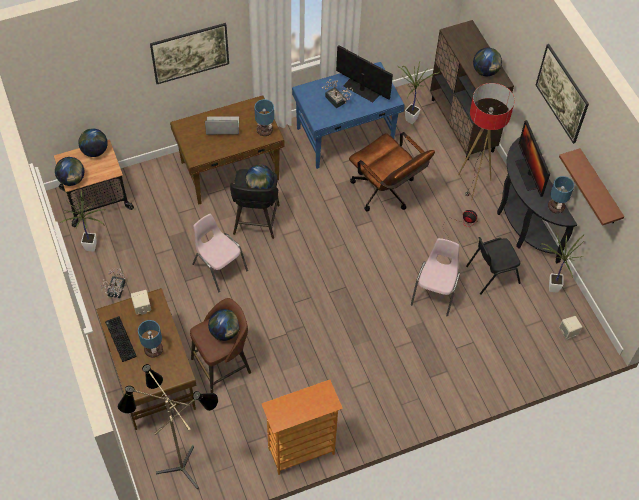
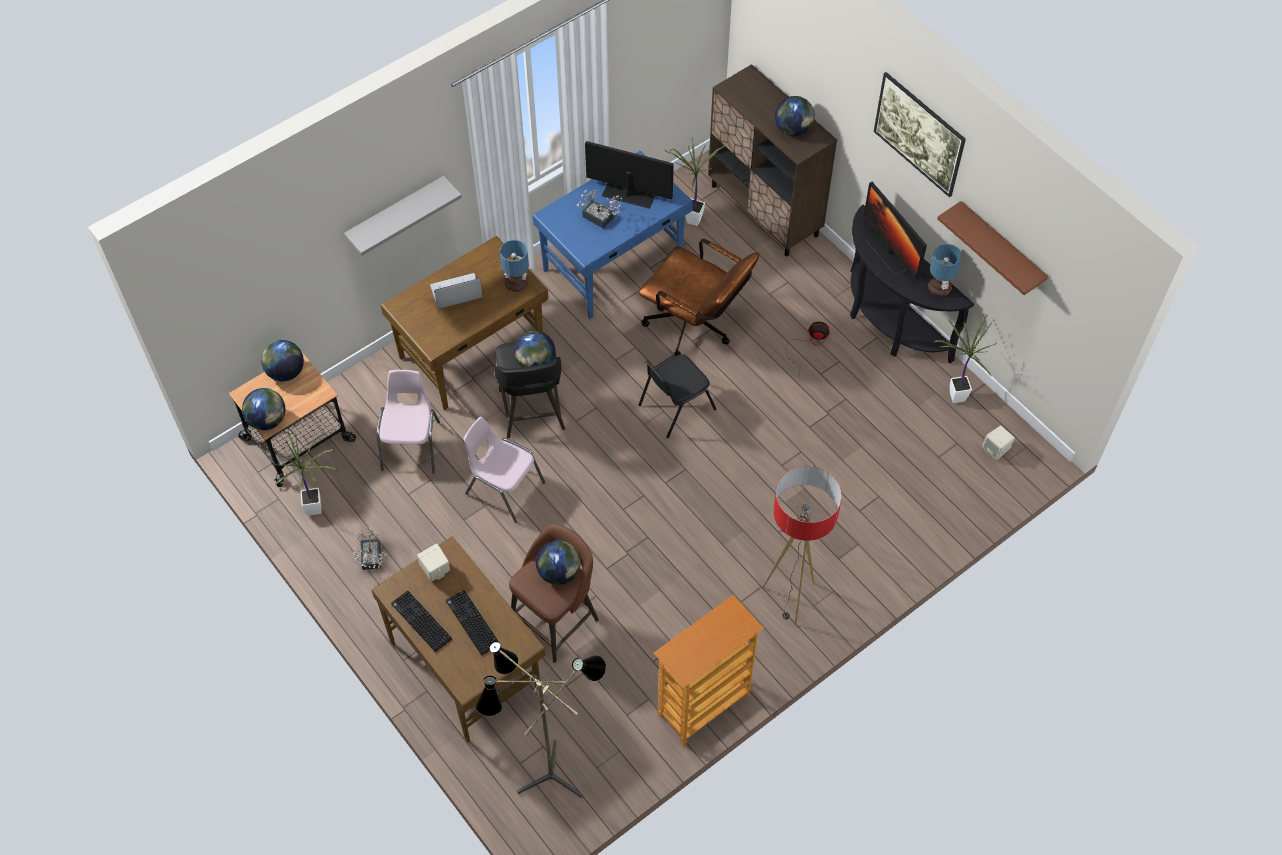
camera: 15 degrees left, 0 degrees up
(153, 349) = (471, 623): table lamp -> keyboard
(191, 63) = (396, 214): picture -> grey shelf
(435, 292) = (807, 443): pink chair -> pink chair (412, 445)
(473, 185) = (806, 287): floor lamp -> floor lamp (790, 598)
(491, 274) = (871, 400): black chair -> black chair (675, 407)

